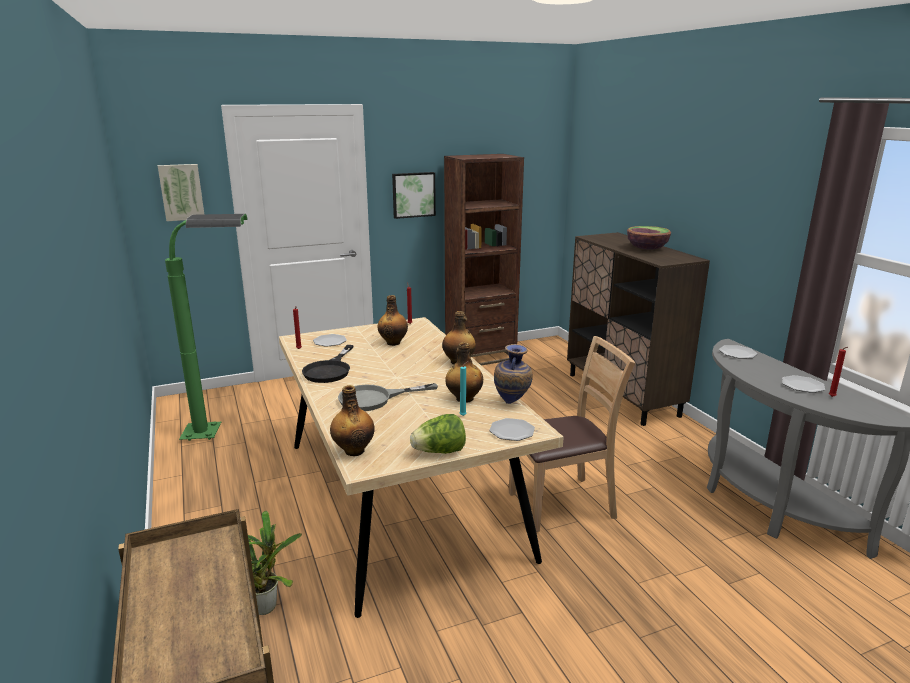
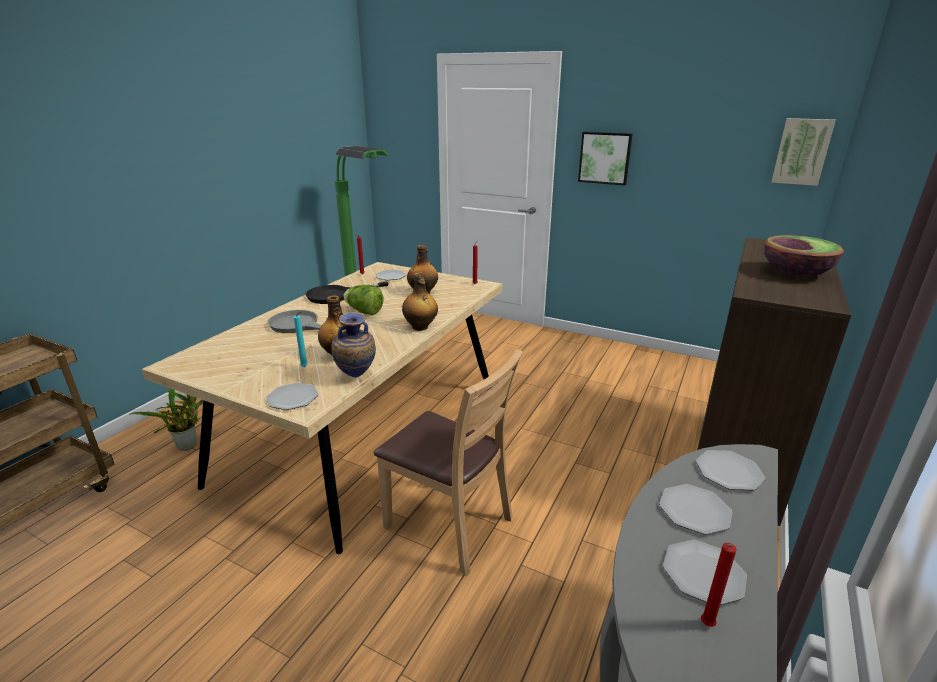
camera: 50 degrees right, 5 degrees up
(181, 192) = (404, 131): picture -> picture (802, 151)
(354, 450) = (199, 351): bottle -> none
(439, 452) = (221, 382): lettuce -> lettuce (364, 312)
(480, 356) = (645, 358): brown bookcase -> none
(759, 370) = (694, 510): none -> plate

